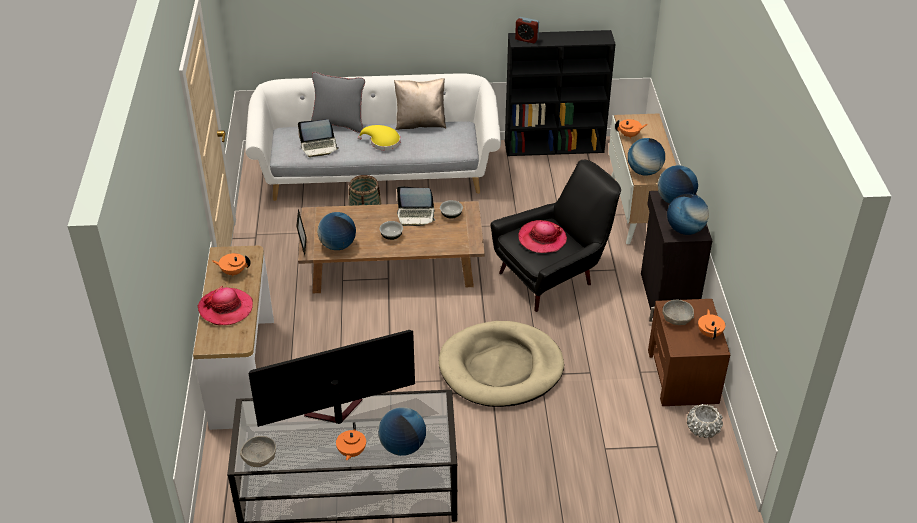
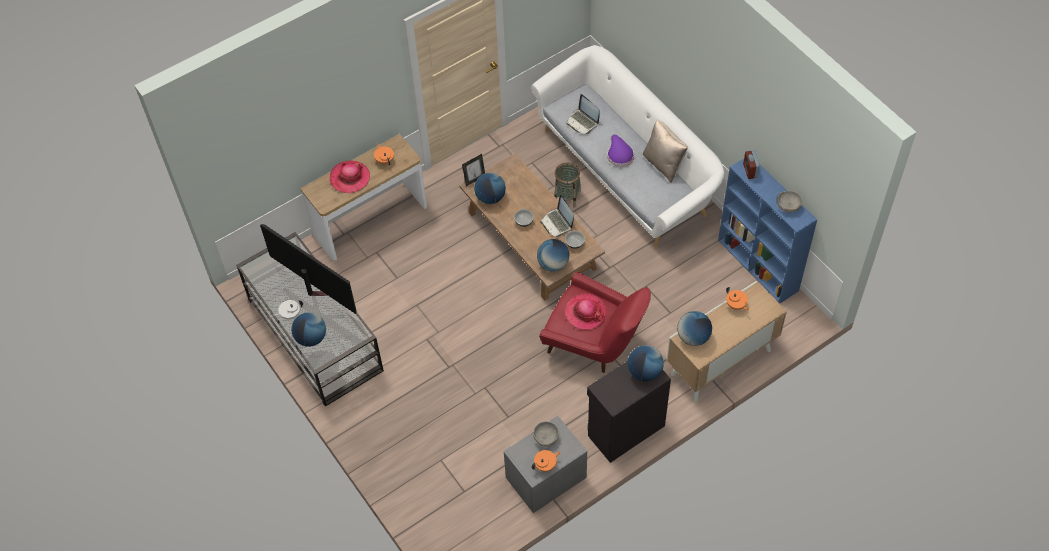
camera: 60 degrees right, 15 degrees up
(259, 458) = (257, 272): grey bowl -> grey bowl (788, 206)
(339, 124) = (620, 116): grey pillow -> none
(351, 452) = (290, 314): orange teapot -> white teapot
(382, 142) = (619, 155): yellow hat -> purple hat
(501, 368) = (474, 360): beige dog bed -> none
(553, 276) = (594, 344): black armchair -> red armchair
(555, 146) = (758, 265): black bookcase -> blue bookcase
(682, 376) = (545, 477): brown nightstand -> grey nightstand
(685, 230) = (612, 394): globe -> globe (553, 264)
(702, 429) = (499, 512): white planter -> none

